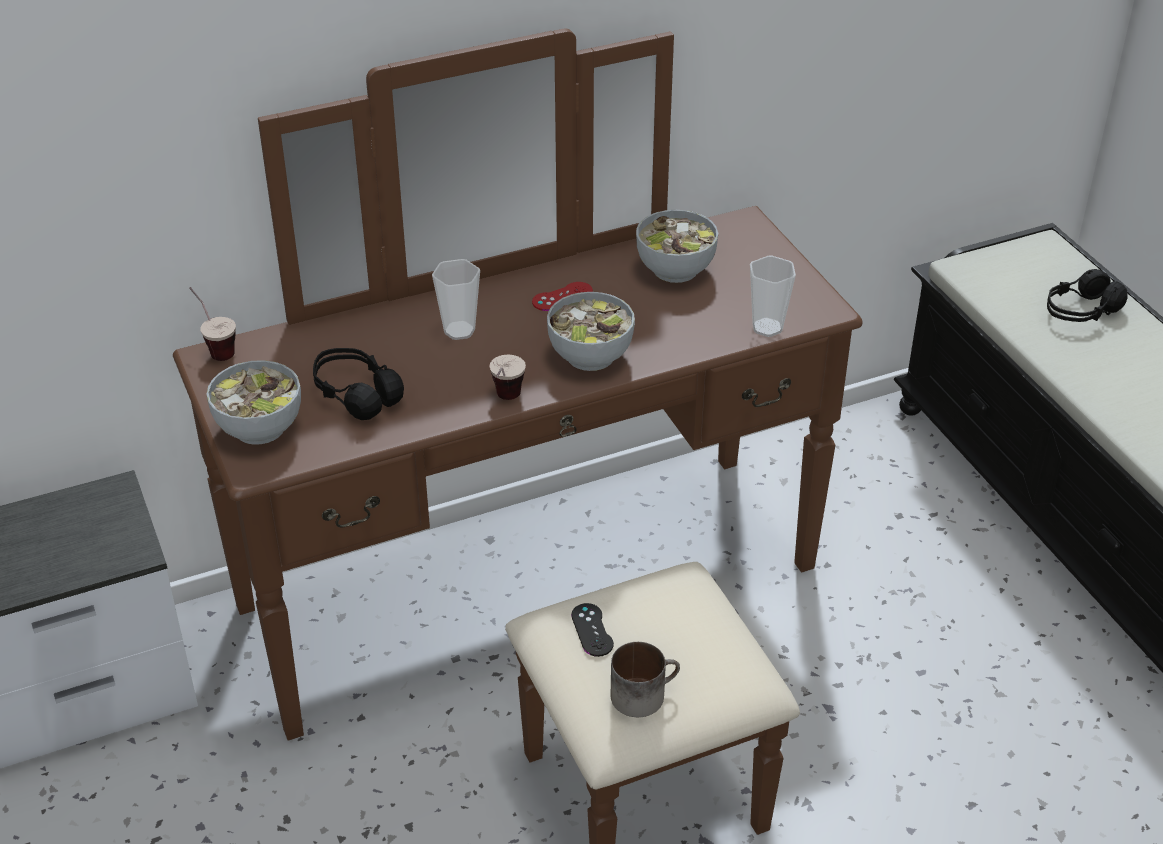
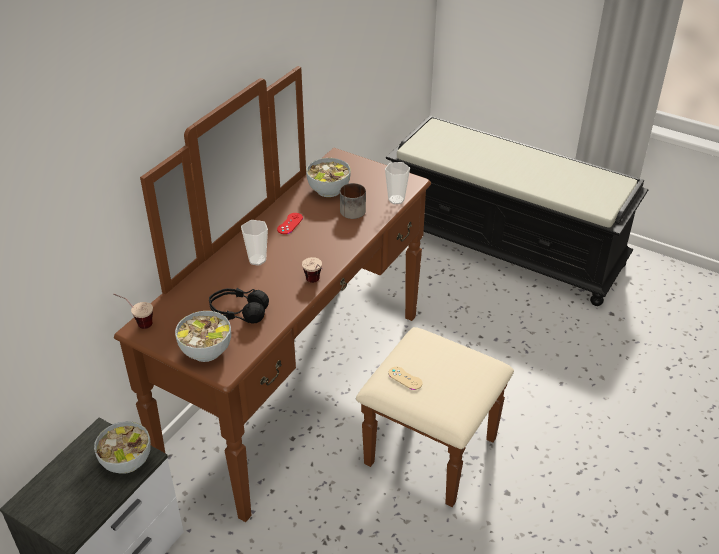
camera: 35 degrees left, 0 degrees up
(591, 356) = (332, 245): bowl -> bowl (127, 461)
(592, 630) = (405, 378): black game controller -> beige game controller
(643, 693) = (453, 394): mug -> mug (354, 209)
(1080, 311) = (476, 148): black headphones -> none

